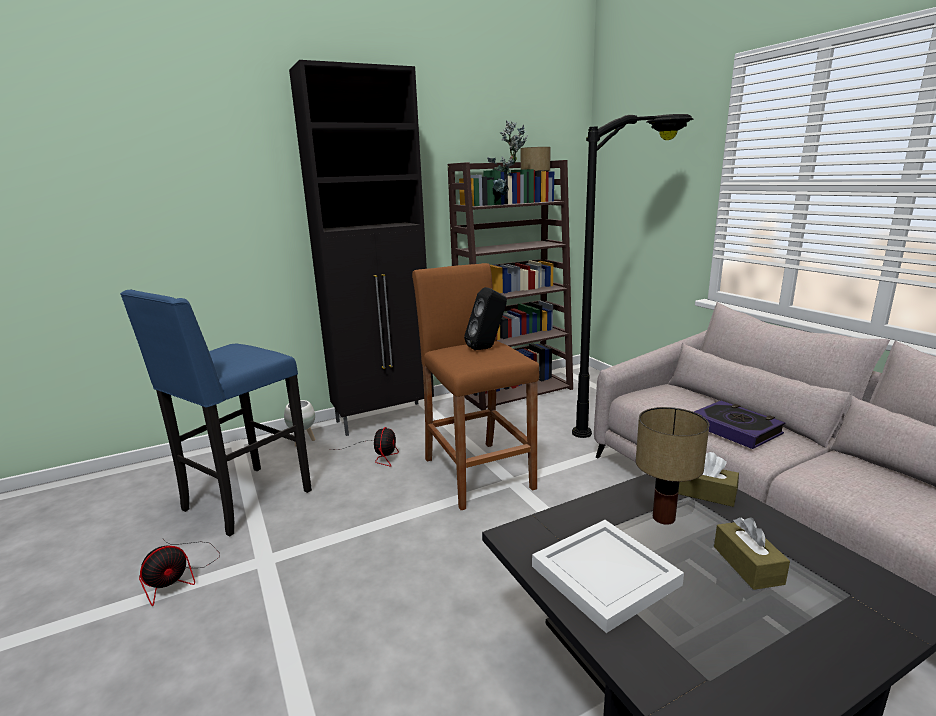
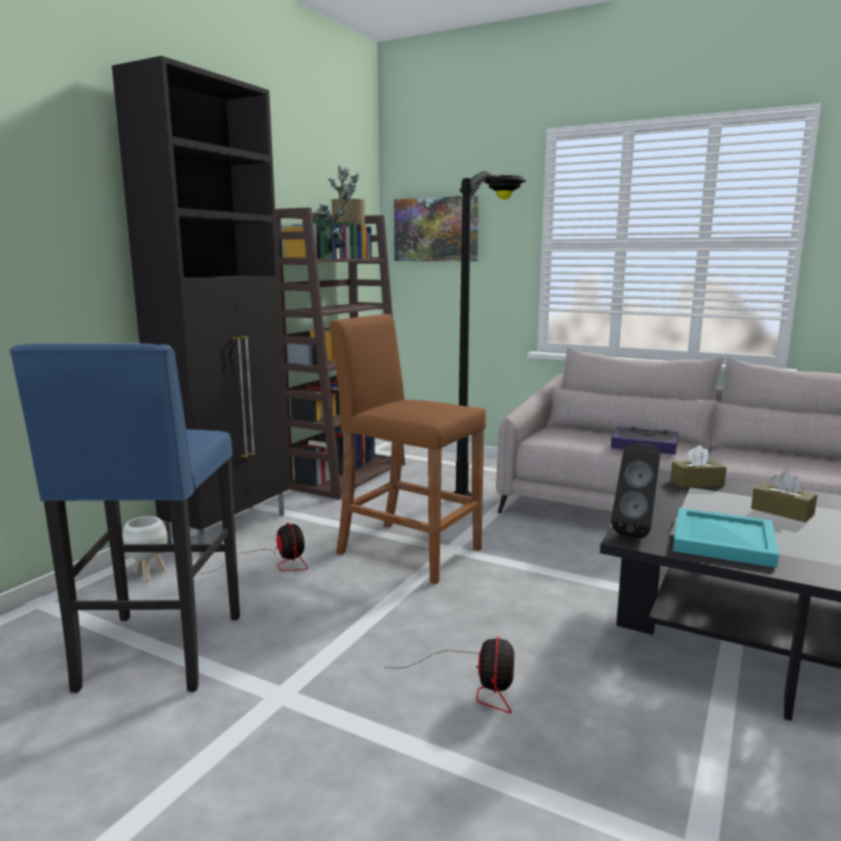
camera: 35 degrees left, 5 degrees down
(179, 575) = (182, 751): fan -> fan (476, 683)
(487, 348) = (422, 402): black speaker -> black speaker (636, 531)
(605, 577) = (724, 542): white tray -> turquoise tray
(630, 169) = (436, 229): none -> picture
(663, 517) = (697, 501): table lamp -> none

